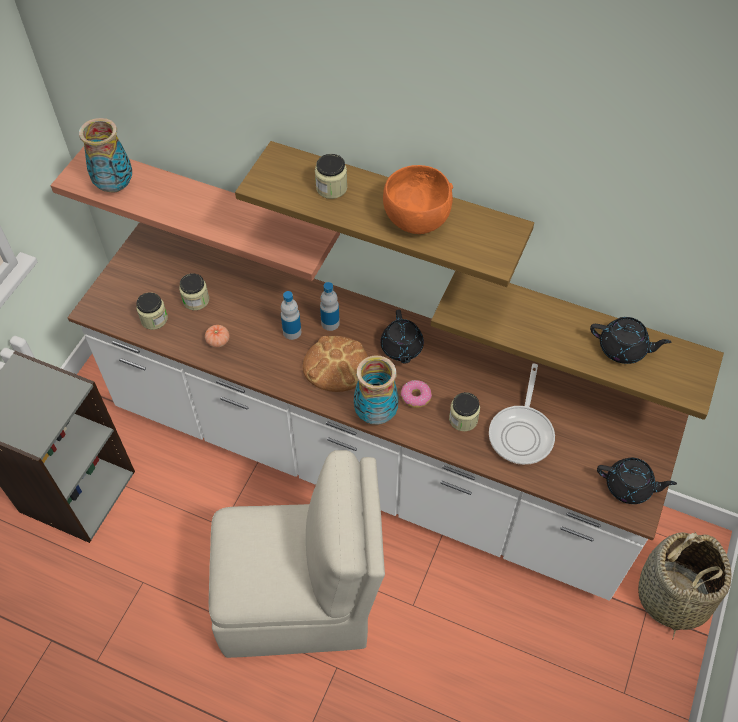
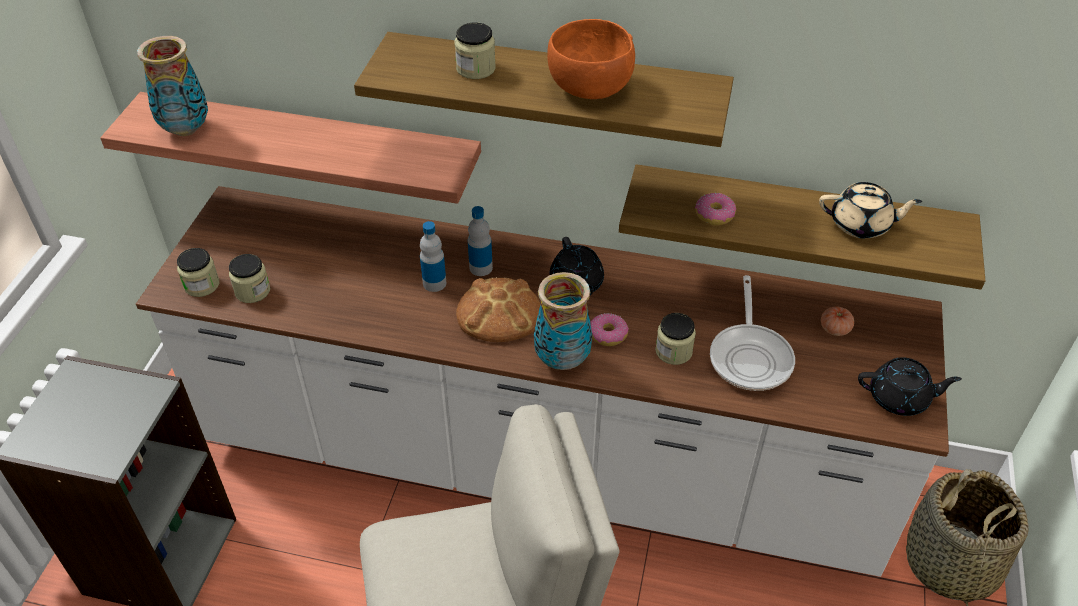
camera: 10 degrees left, 10 degrees down
(196, 300) = (304, 263): jar -> jar (202, 285)
(218, 341) = (341, 305): tomato -> tomato (835, 329)
(508, 323) = (714, 215): none -> donut
(623, 349) = (861, 225): black teapot -> beige teapot

